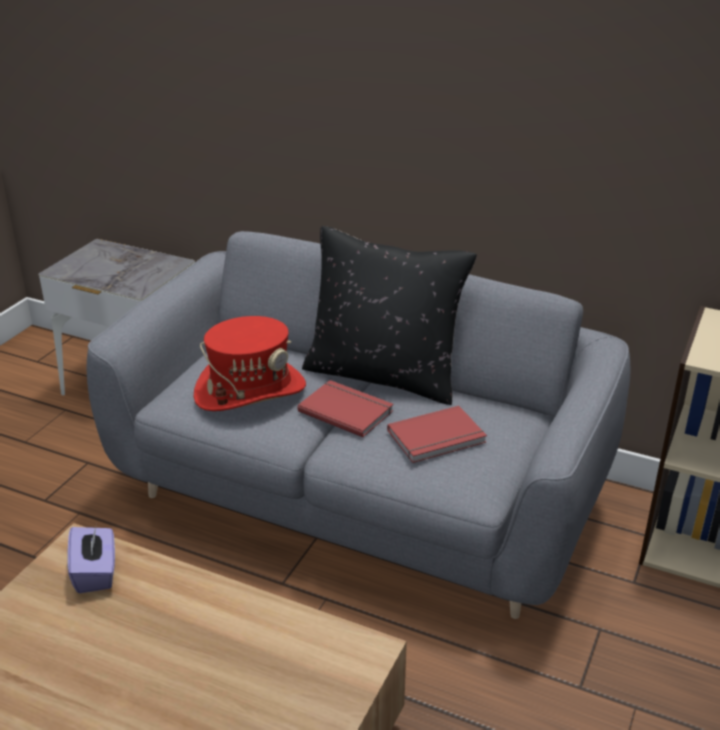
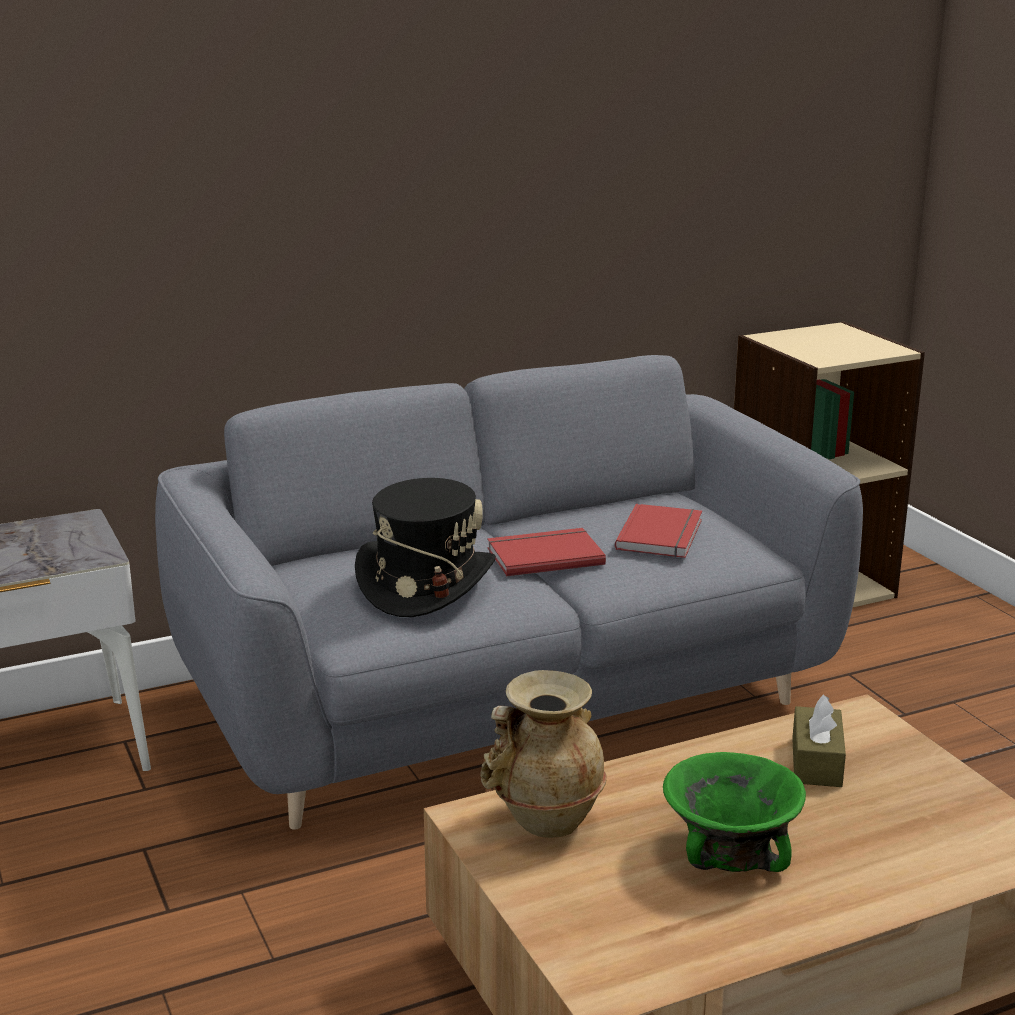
camera: 50 degrees left, 10 degrees down
(96, 573) = (545, 821): purple tissue box -> beige vase
(122, 667) = (731, 852): none -> green bowl
(250, 390) = (425, 583): red hat -> black hat
(276, 657) = (816, 762): none -> brown tissue box
(384, 375) = (507, 521): black pillow -> none

